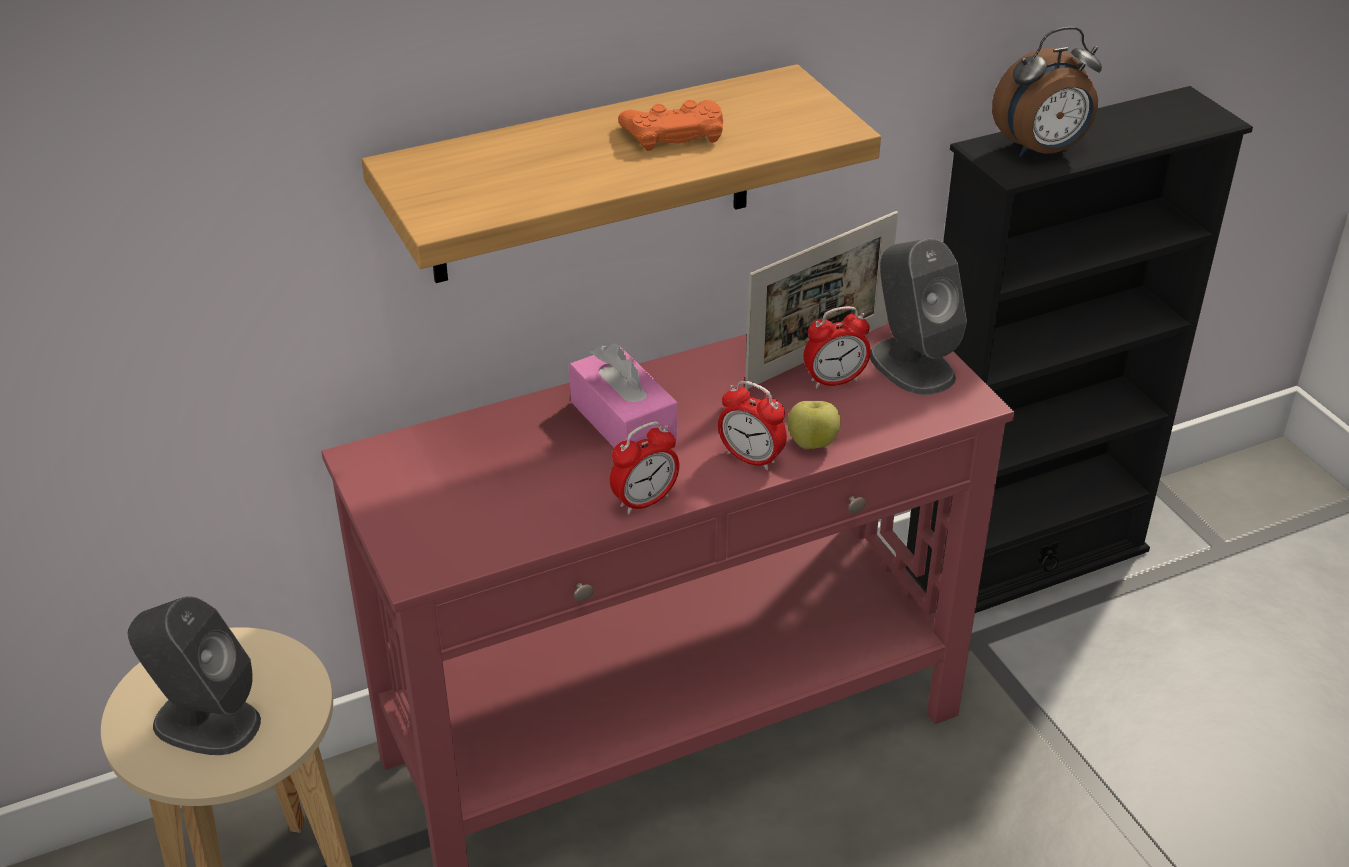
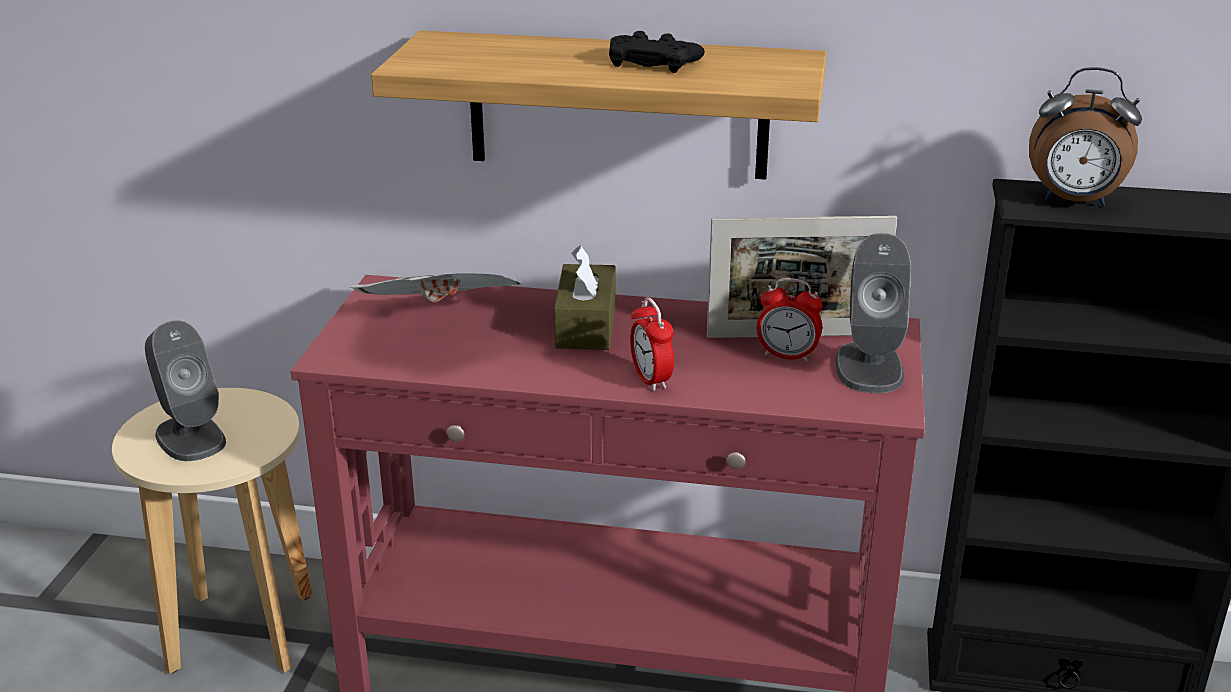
camera: 35 degrees right, 10 degrees down
(483, 485) = (438, 327): none -> newspaper
(623, 421) = (586, 325): pink tissue box -> brown tissue box
(644, 501) = (535, 376): alarm clock -> none
(673, 133) = (653, 62): orange game controller -> black game controller
(812, 443) = (713, 388): apple -> none

